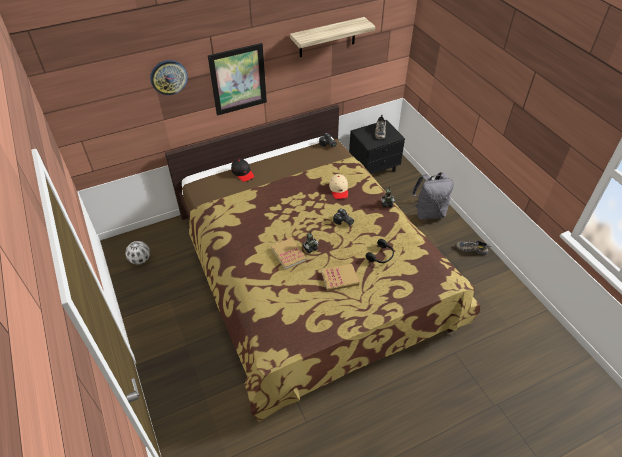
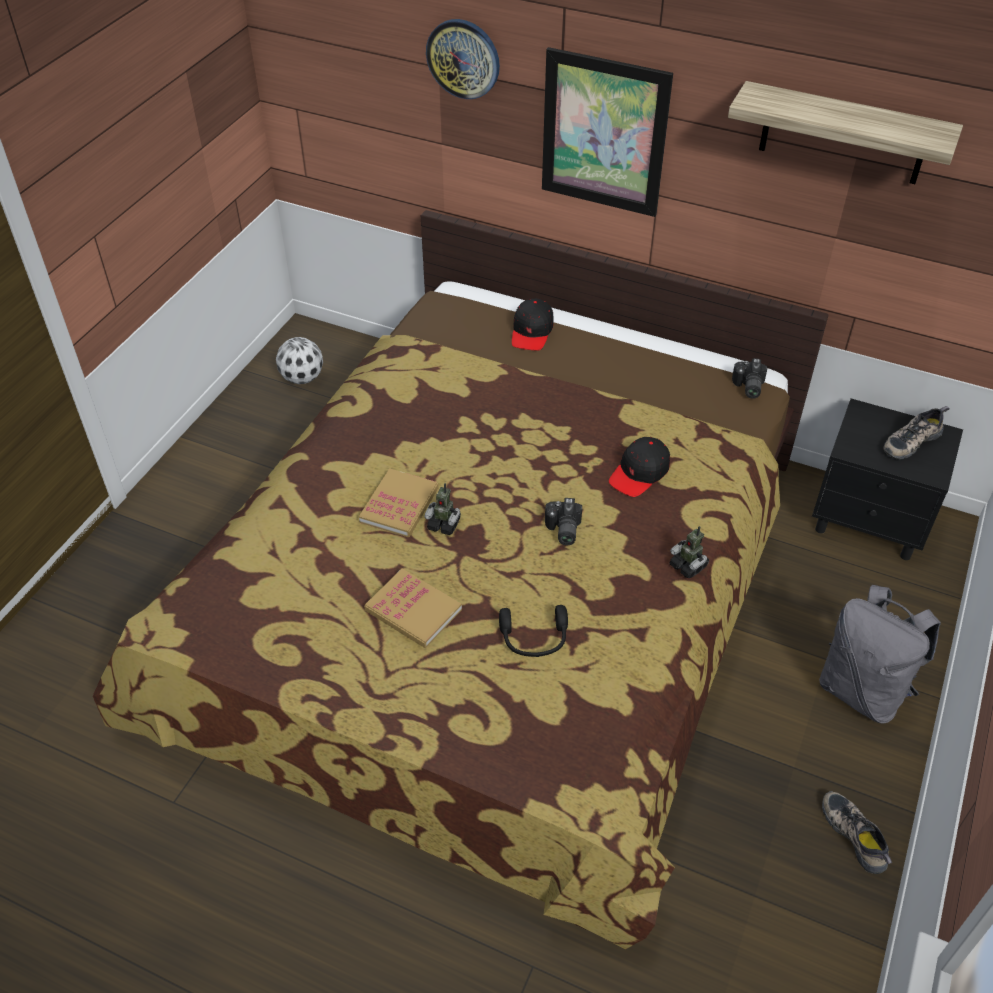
camera: 50 degrees right, 0 degrees up
(339, 189) = (639, 473): beige cap -> black cap

